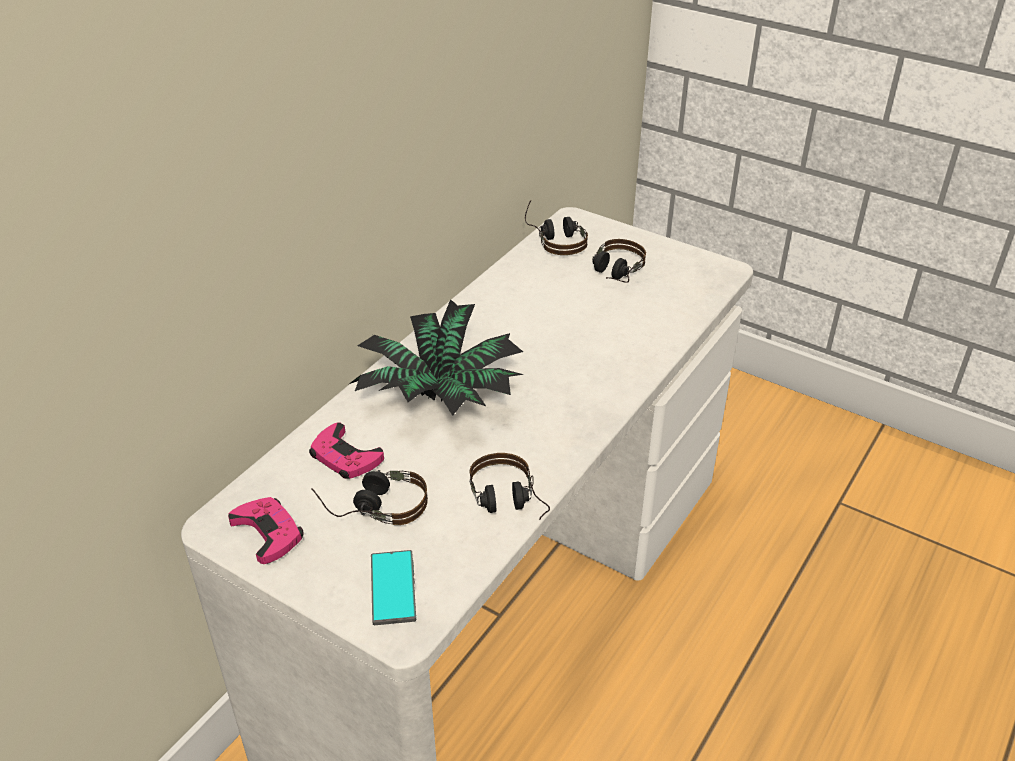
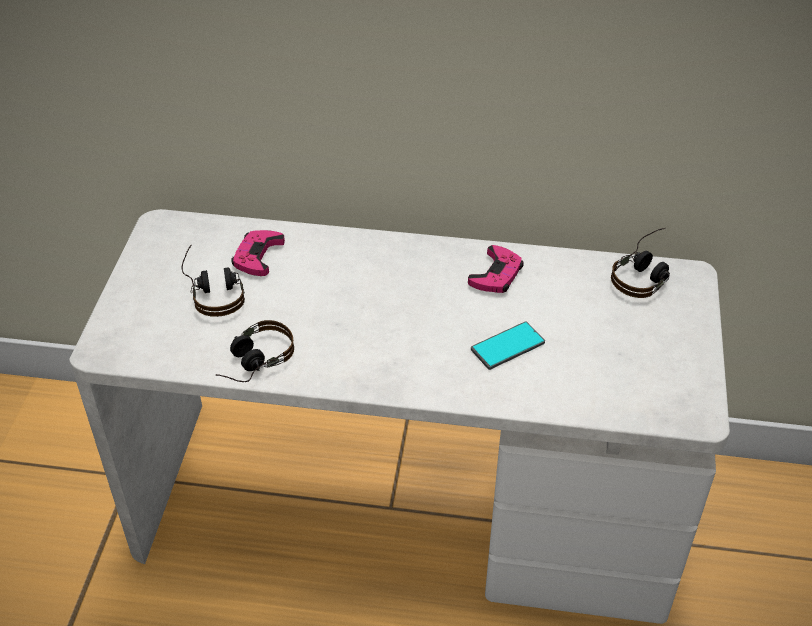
camera: 65 degrees right, 5 degrees up
(268, 533) = (163, 250): pink game controller -> pink game controller (496, 274)
(393, 588) = (138, 330): phone -> phone (507, 346)
(440, 397) = (357, 280): potted plant -> none
(614, 274) = (617, 333): headphones -> none

